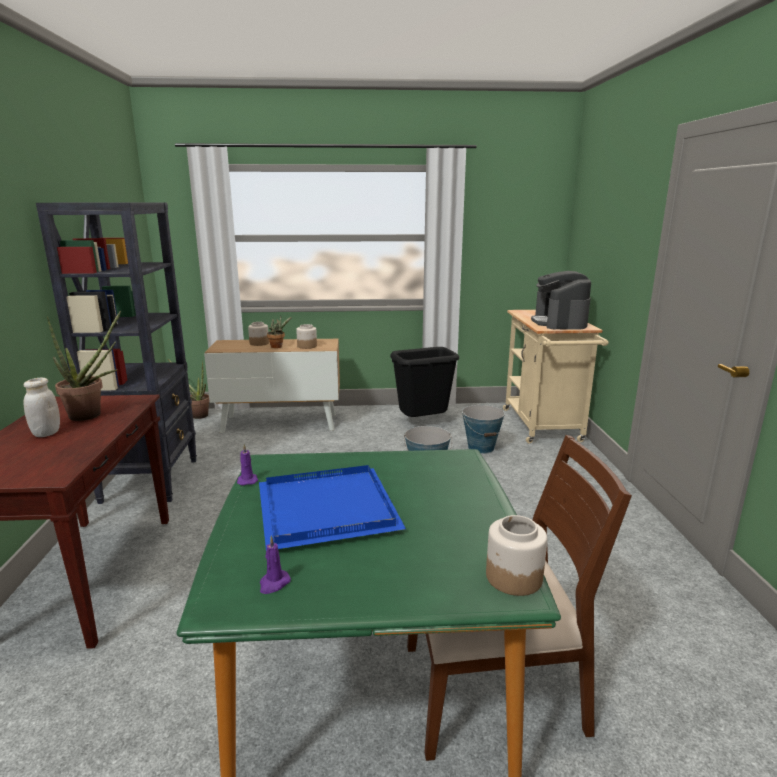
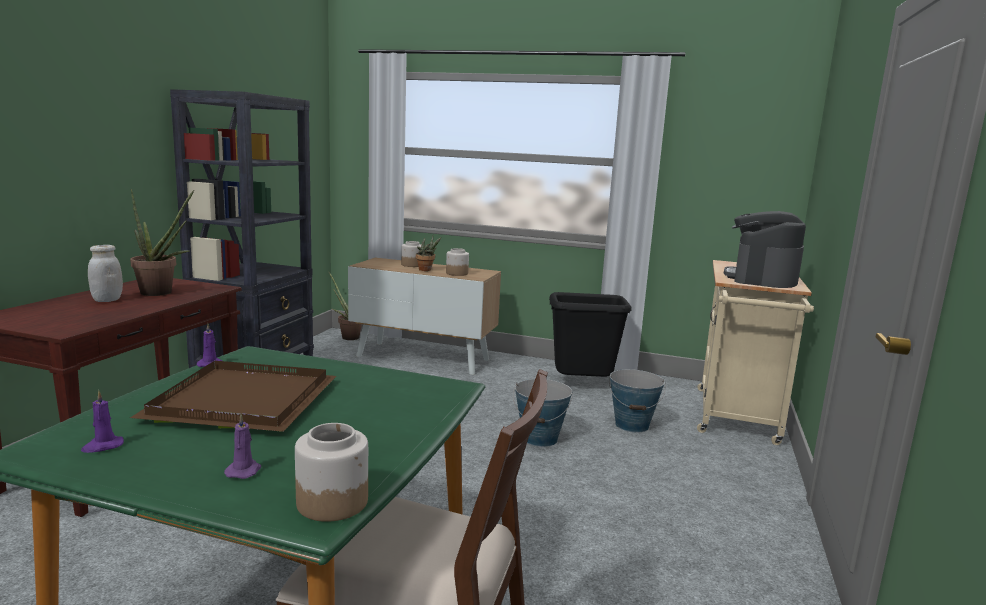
camera: 20 degrees right, 5 degrees down
(329, 507) = (247, 400): blue tray -> brown tray
(417, 571) = (244, 471): none -> purple candle

